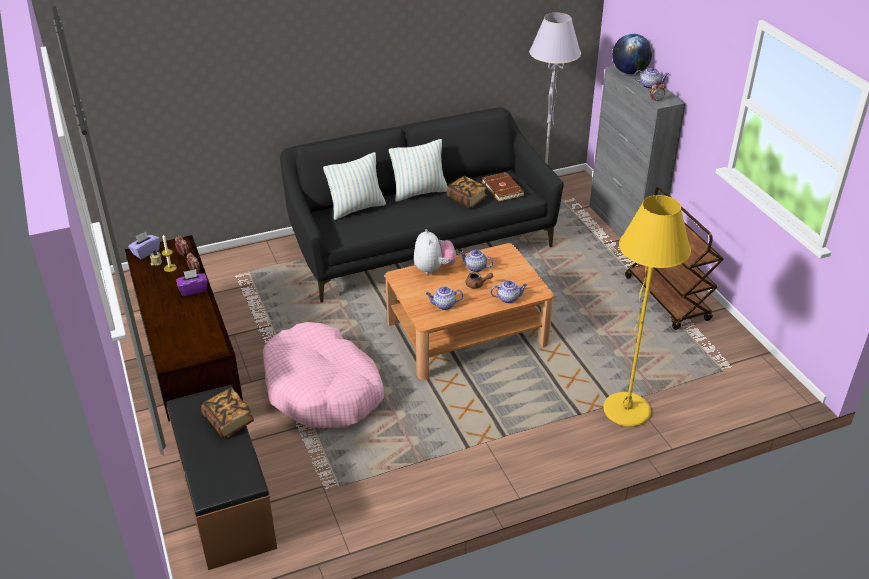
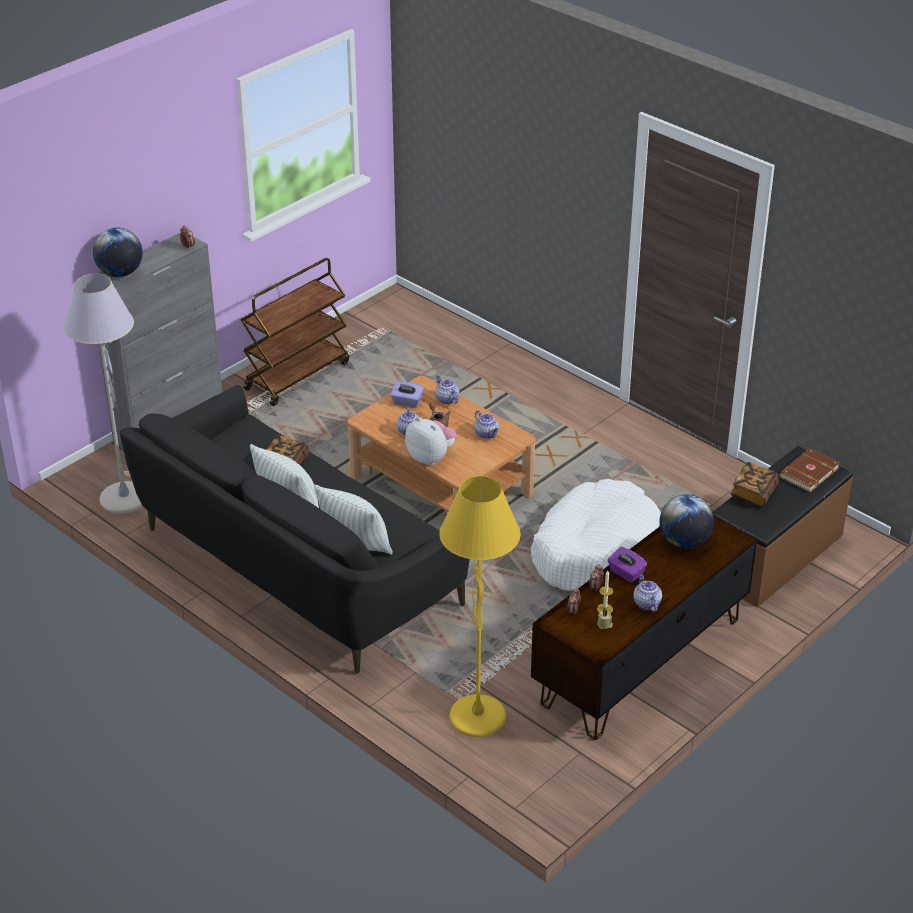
camera: 115 degrees left, 0 degrees up
(146, 252) = (593, 643): purple tissue box -> purple tissue box (407, 402)
(194, 332) = (684, 542): none -> globe
(323, 389) = (595, 551): pink dog bed -> white dog bed
(433, 269) = (431, 457): plush toy -> plush toy turned 75 degrees clockwise
(503, 188) = (244, 445): brown book -> brown book (807, 472)
(626, 410) = (482, 371): yellow floor lamp -> yellow floor lamp (478, 717)
(650, 86) = (151, 255): teapot -> teapot (646, 603)

